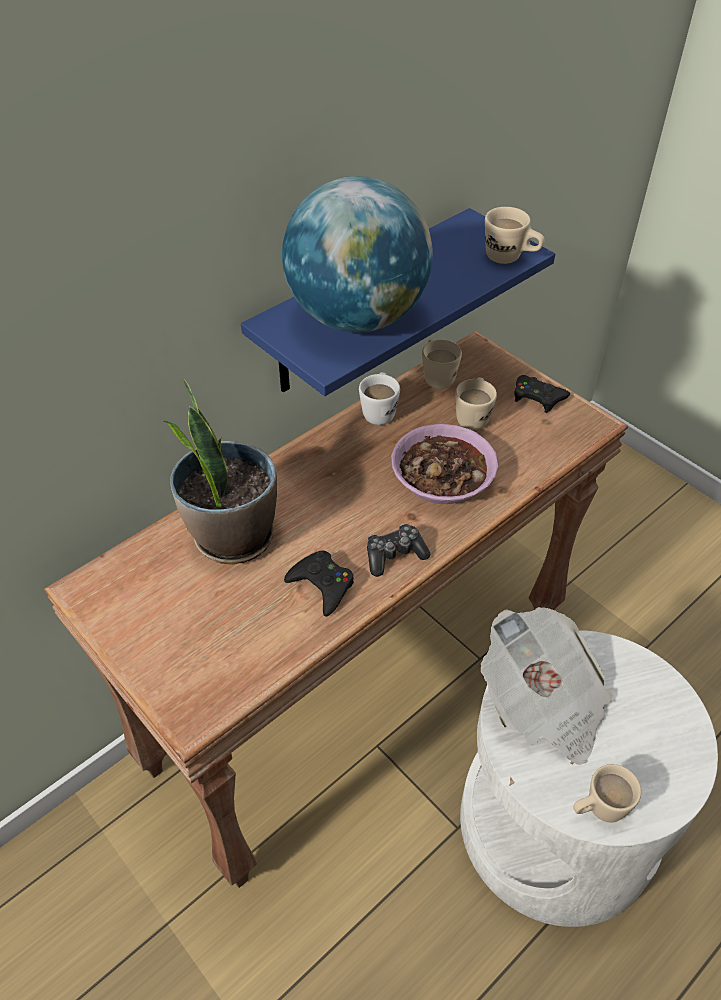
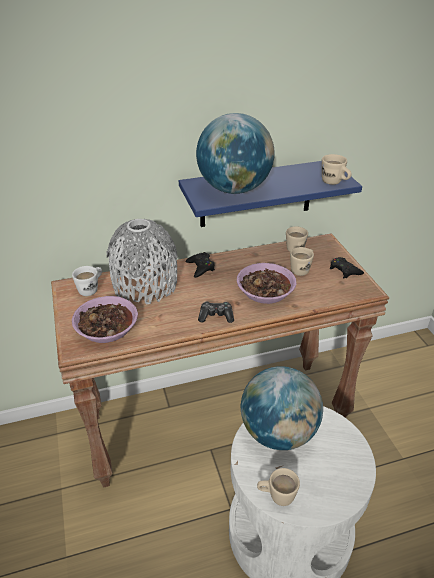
camera: 25 degrees right, 10 degrees down
(221, 650) = (106, 328): none -> bowl
(232, 536) = (145, 285): potted plant -> grey vase
(322, 585) = (171, 318): black game controller -> black game controller (200, 267)
(379, 411) = (254, 254): white mug -> white mug (91, 289)
(543, 703) = (278, 433): newspaper -> globe

